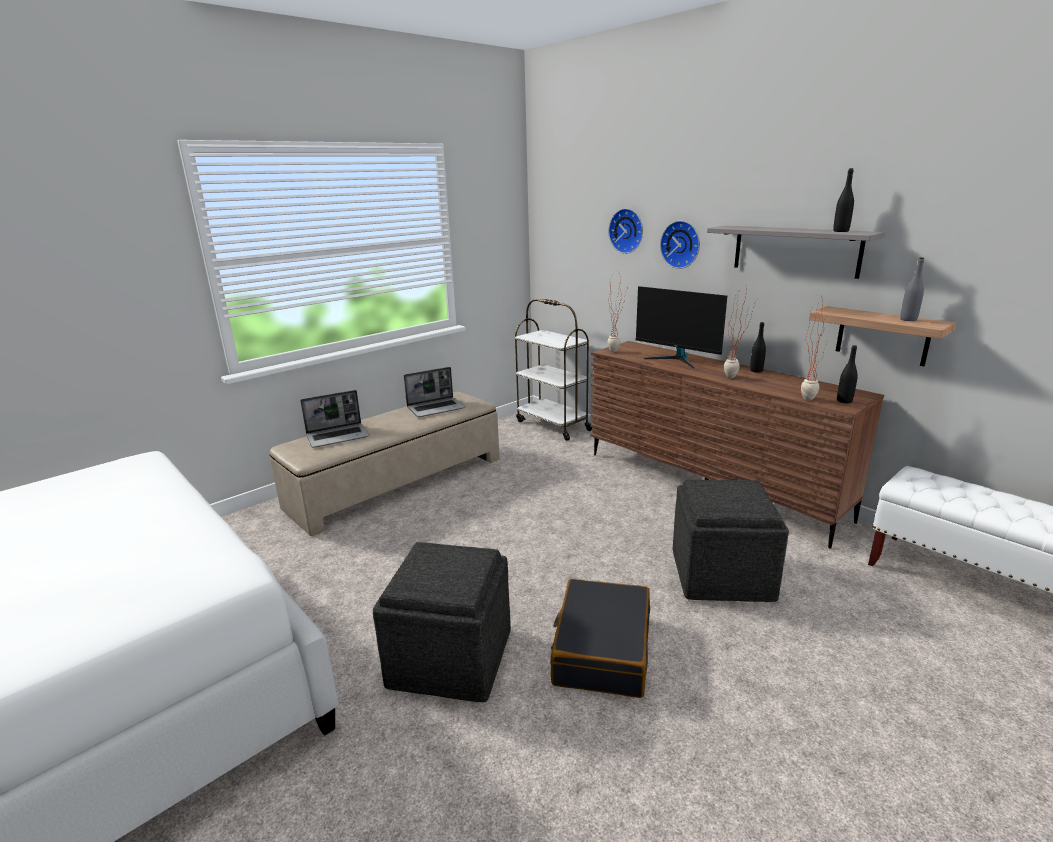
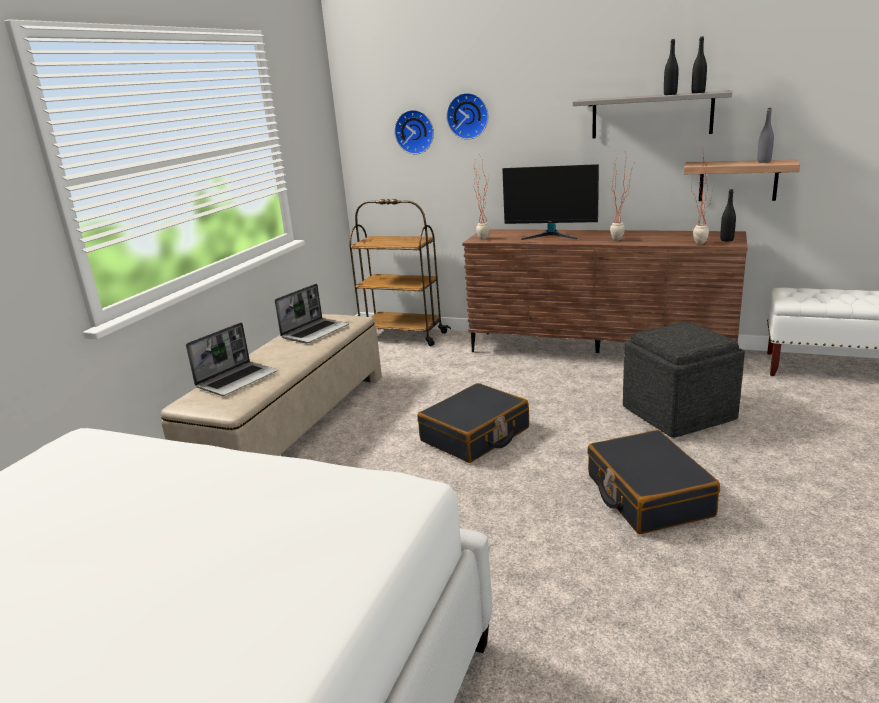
camera: 25 degrees left, 0 degrees up
(452, 657) = (529, 547): grey ottoman -> none
(516, 536) = (475, 435): none -> black suitcase
(552, 425) = (402, 336): white cart -> brown cart
(681, 244) = (532, 123): wall clock -> wall clock (415, 131)
(756, 370) = (629, 232): black bottle -> black bottle (670, 94)

